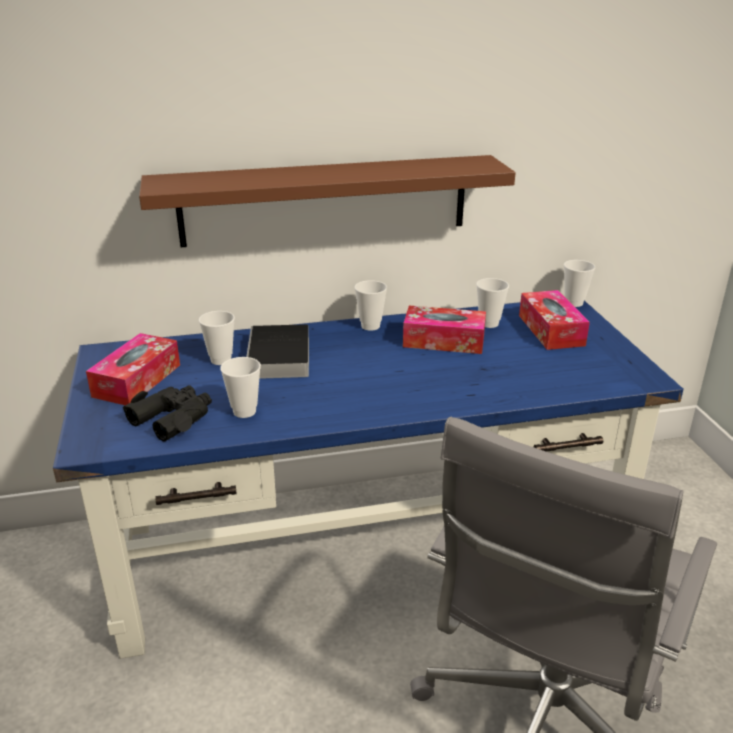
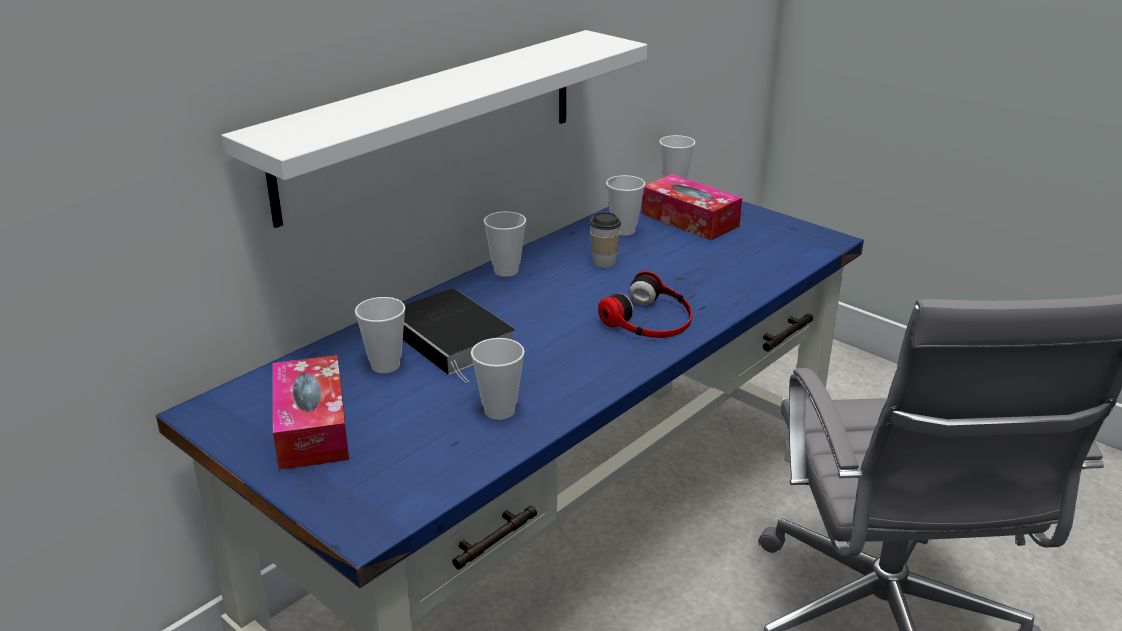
camera: 35 degrees left, 0 degrees up
(173, 418) = (426, 450): black binoculars -> none
(325, 200) = (432, 122): brown shelf -> white shelf
(421, 389) = (650, 319): none -> headphones
(444, 341) = (604, 262): tissue box -> cup

